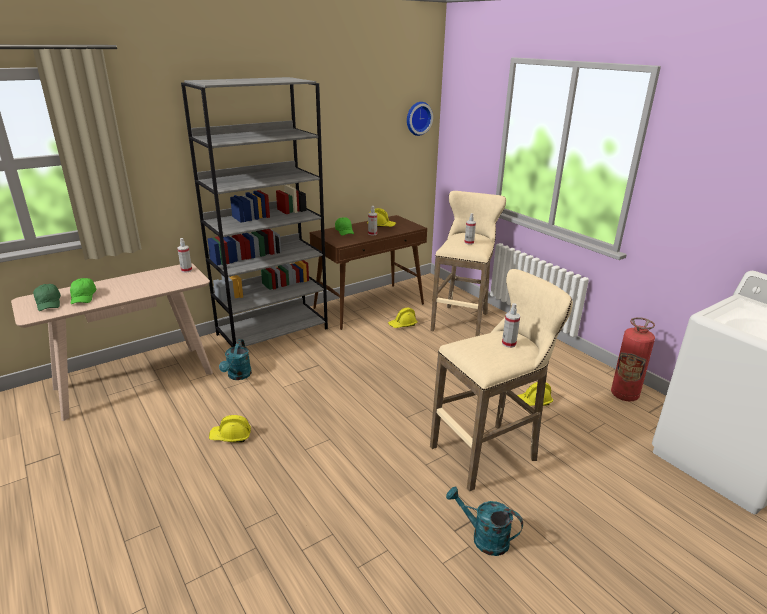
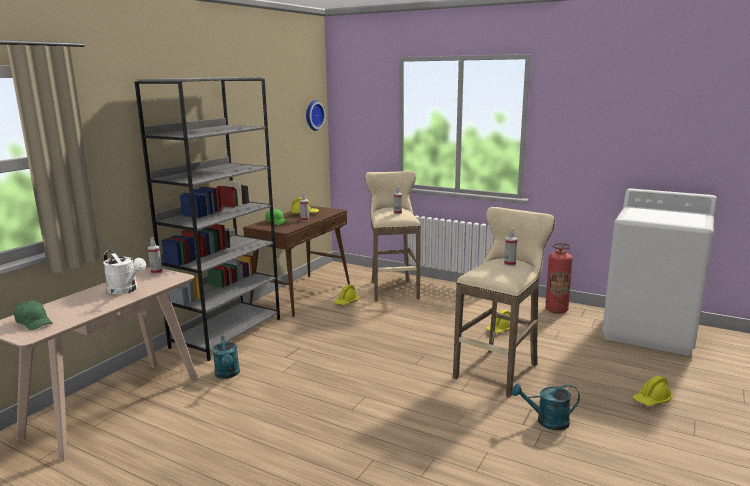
camera: 25 degrees left, 10 degrees down
(83, 297) = (70, 311): green cap -> none
(143, 285) = (126, 290): none -> white watering can
(231, 436) = (271, 420): yellow hard hat -> yellow hard hat (652, 400)

